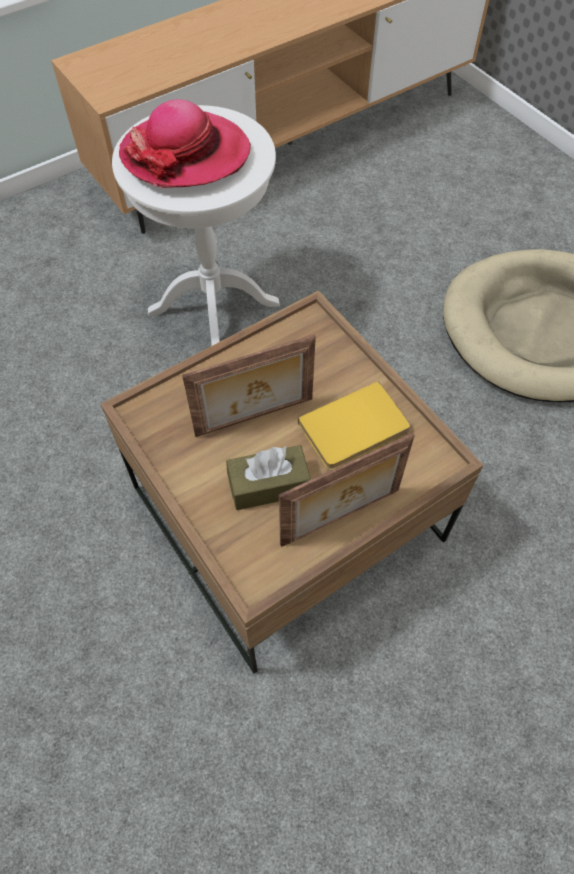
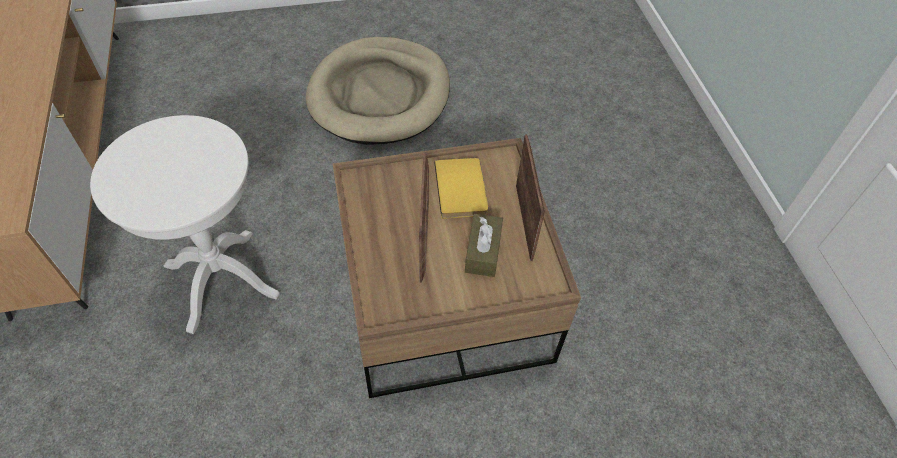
camera: 70 degrees left, 5 degrees down
(185, 155) = (166, 173): hat -> none

